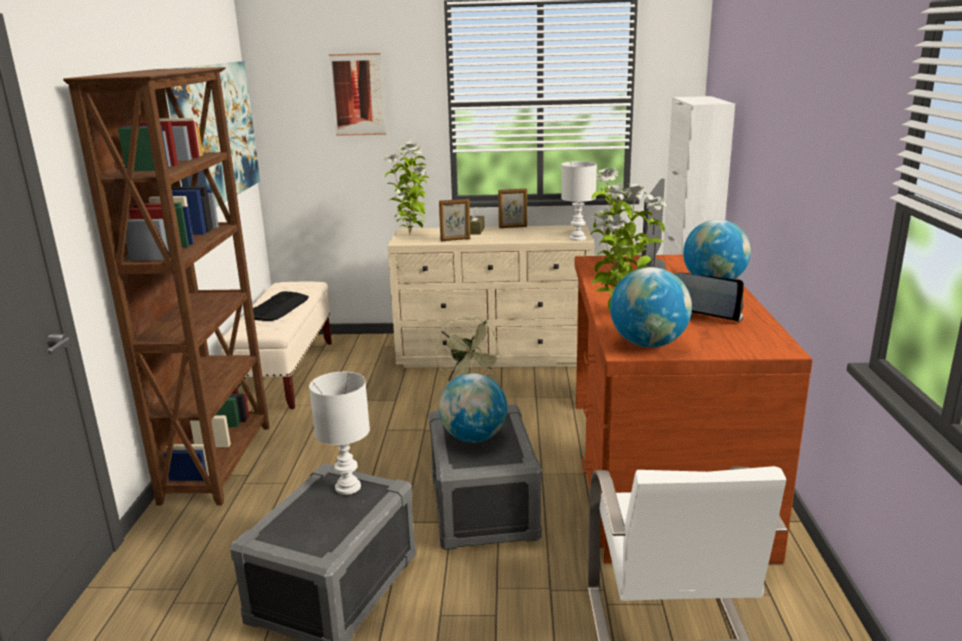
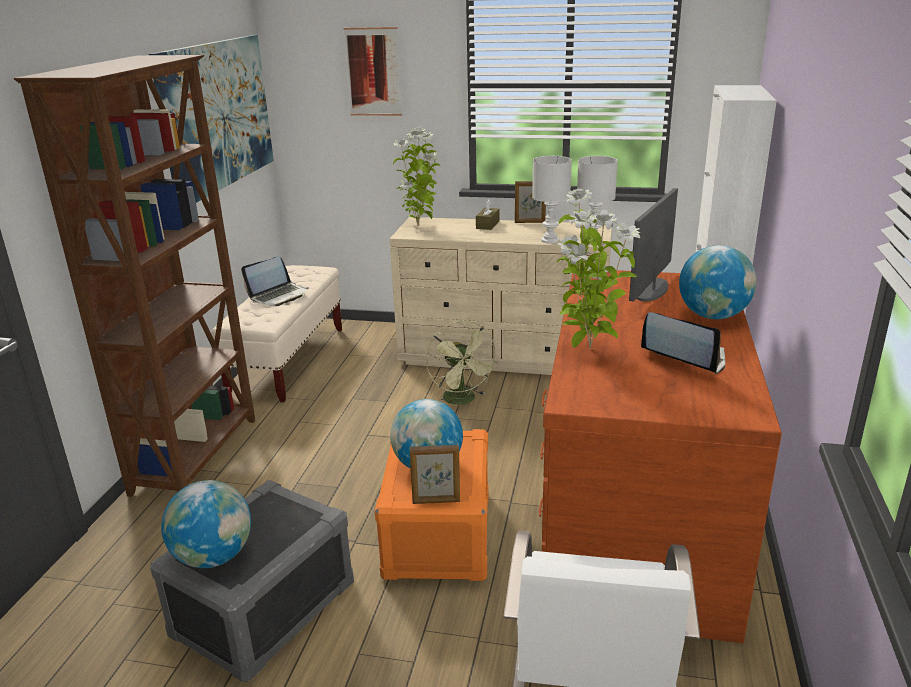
camera: 10 degrees right, 5 degrees up
(278, 307) = (279, 295): keyboard -> laptop
(348, 488) = (283, 511): white table lamp -> white table lamp (550, 240)
(455, 239) = (462, 235): picture frame -> picture frame (436, 501)
(484, 507) = (439, 535): grey storage box -> orange storage box
(648, 344) = (600, 395): globe -> globe (214, 557)

